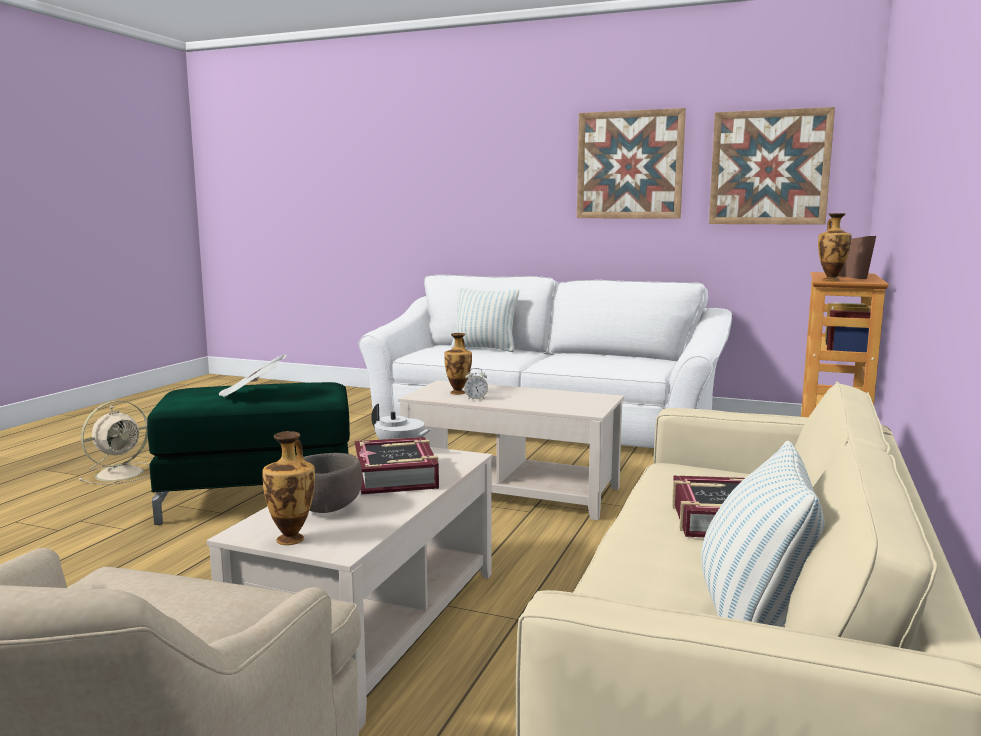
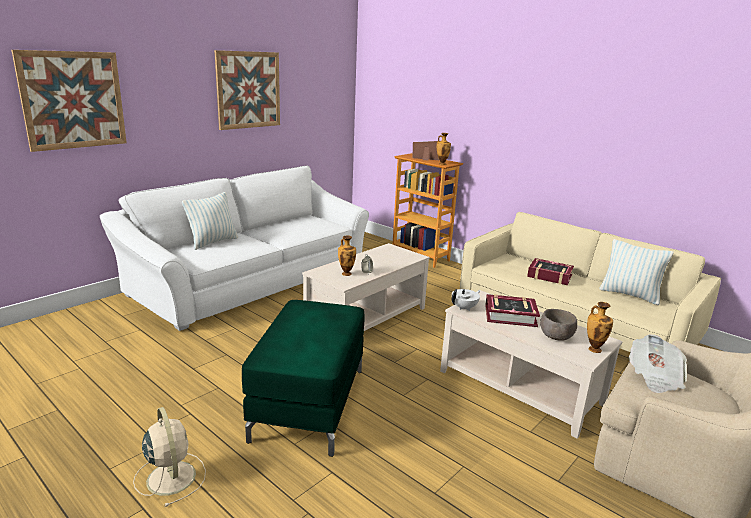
camera: 70 degrees left, 10 degrees up
(252, 394) = (320, 329): newspaper -> newspaper (654, 377)
(769, 168) = (317, 91): picture -> picture (73, 100)

